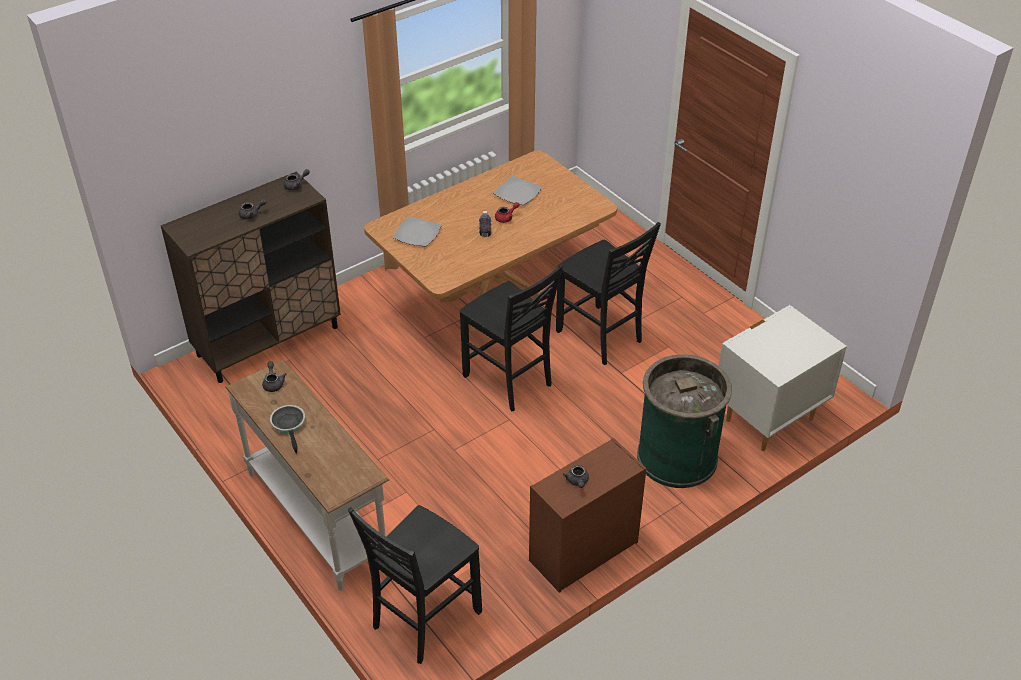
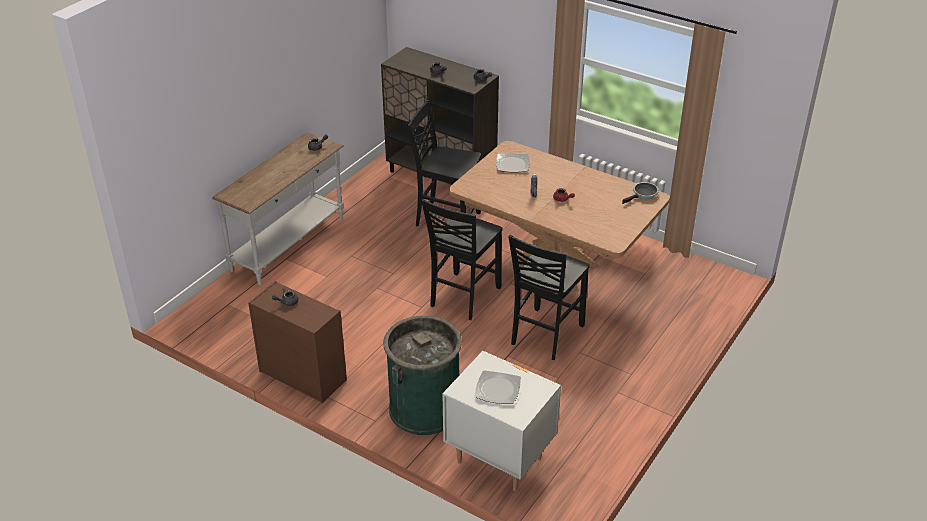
camera: 70 degrees right, 5 degrees down
(289, 425) = (281, 163): frying pan -> frying pan (643, 195)
(423, 619) = (217, 313): black chair -> black chair (446, 219)
(518, 193) = (600, 198): plate -> plate (498, 389)

